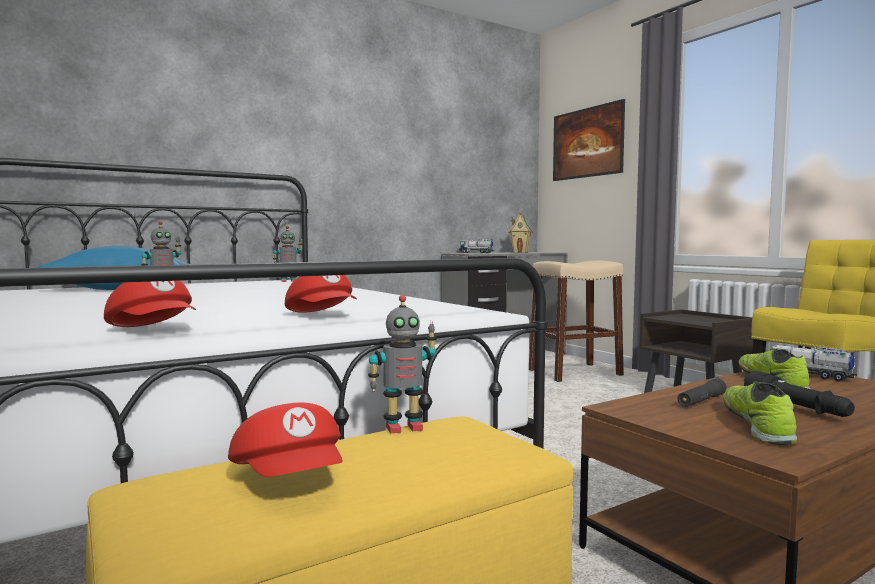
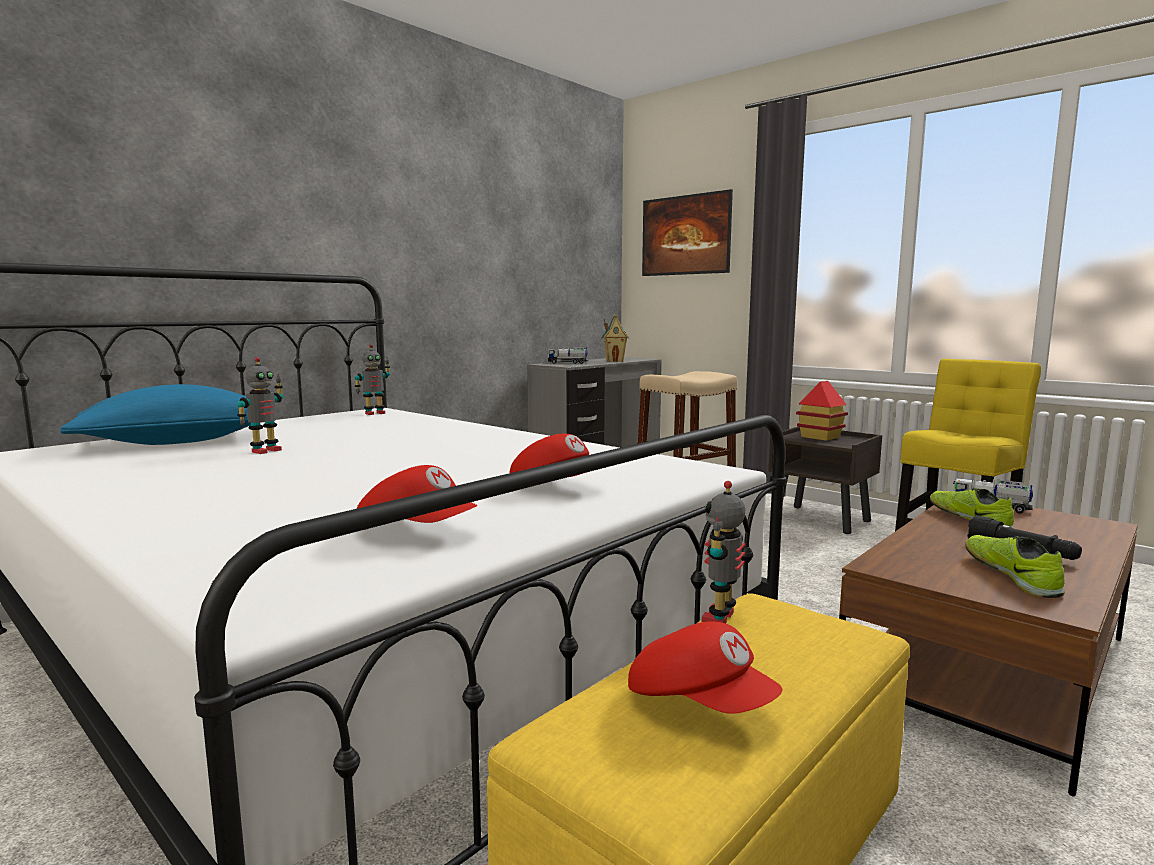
camera: 15 degrees left, 5 degrees up
(403, 427) = (721, 618): toy robot -> toy robot turned 150 degrees clockwise
(691, 318) = (820, 437): none -> toy house
(701, 401) = (937, 550): black flashlight -> none

